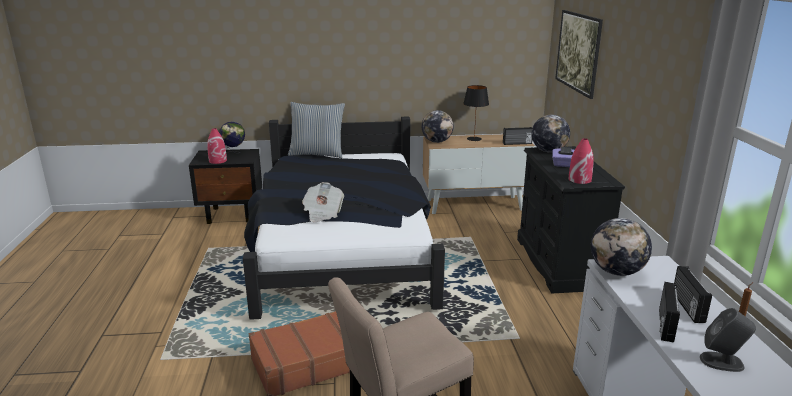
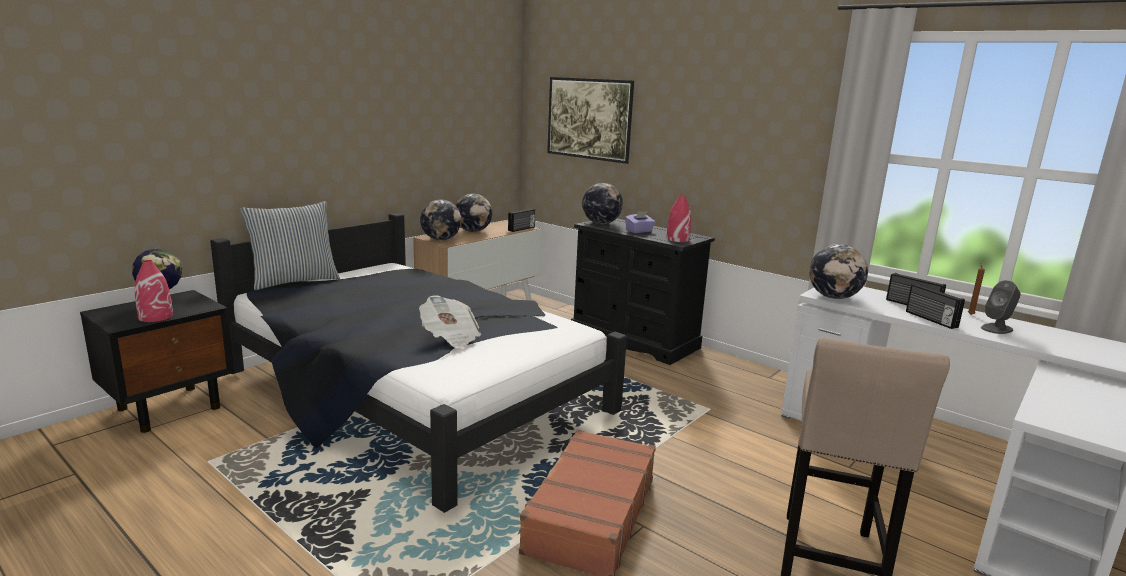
camera: 45 degrees left, 5 degrees down
(474, 139) = (473, 231): black table lamp -> globe

